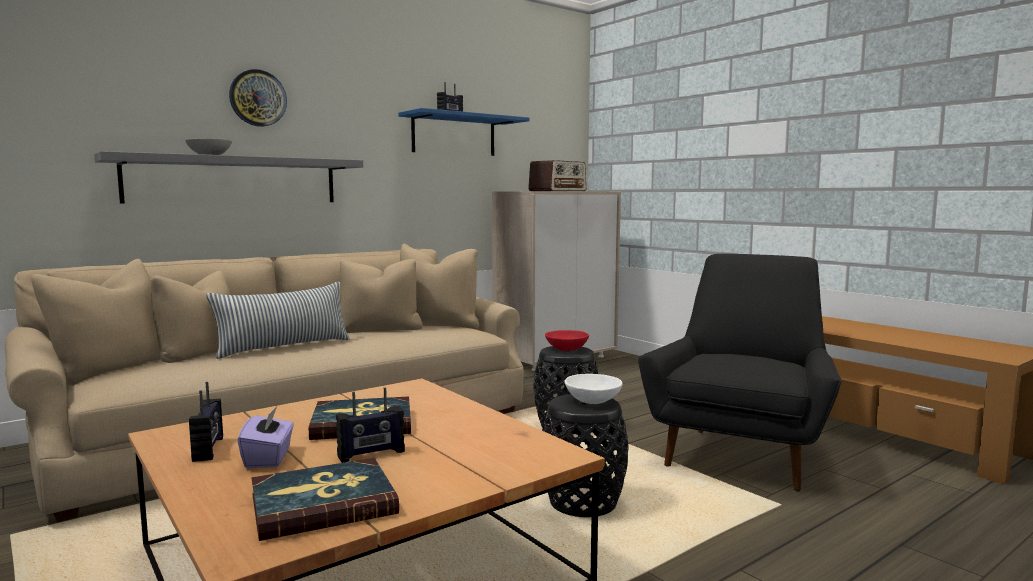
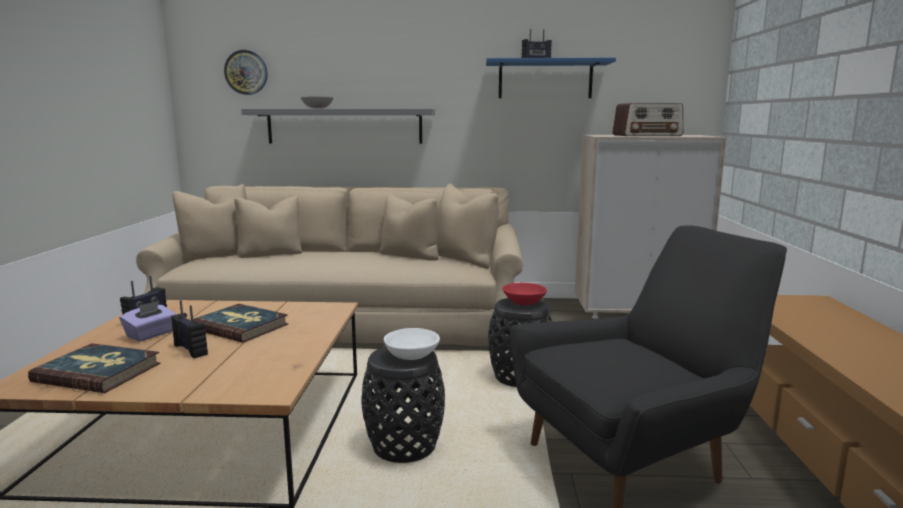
camera: 40 degrees right, 5 degrees up
(258, 98) = (363, 60): wall clock -> wall clock (246, 72)
(283, 347) = (315, 258): pillow -> none
(371, 454) = (191, 350): radio -> radio turned 150 degrees counterclockwise

